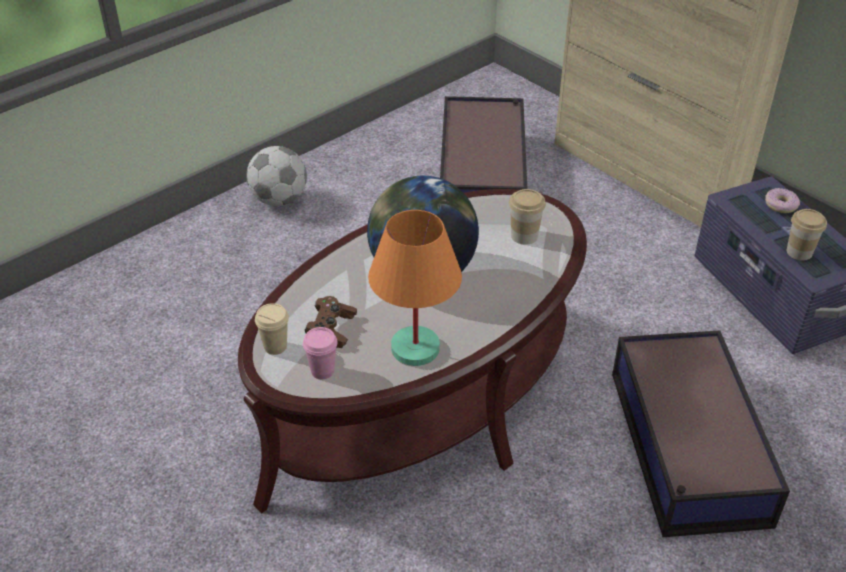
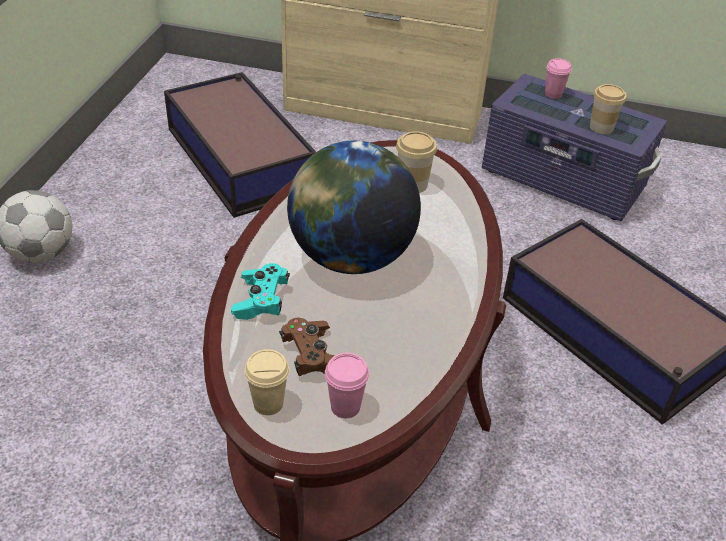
camera: 35 degrees left, 0 degrees up
(330, 278) = (261, 301): none -> turquoise game controller
(415, 349) = (418, 339): orange table lamp -> none
(780, 205) = (553, 94): donut -> pink cup

